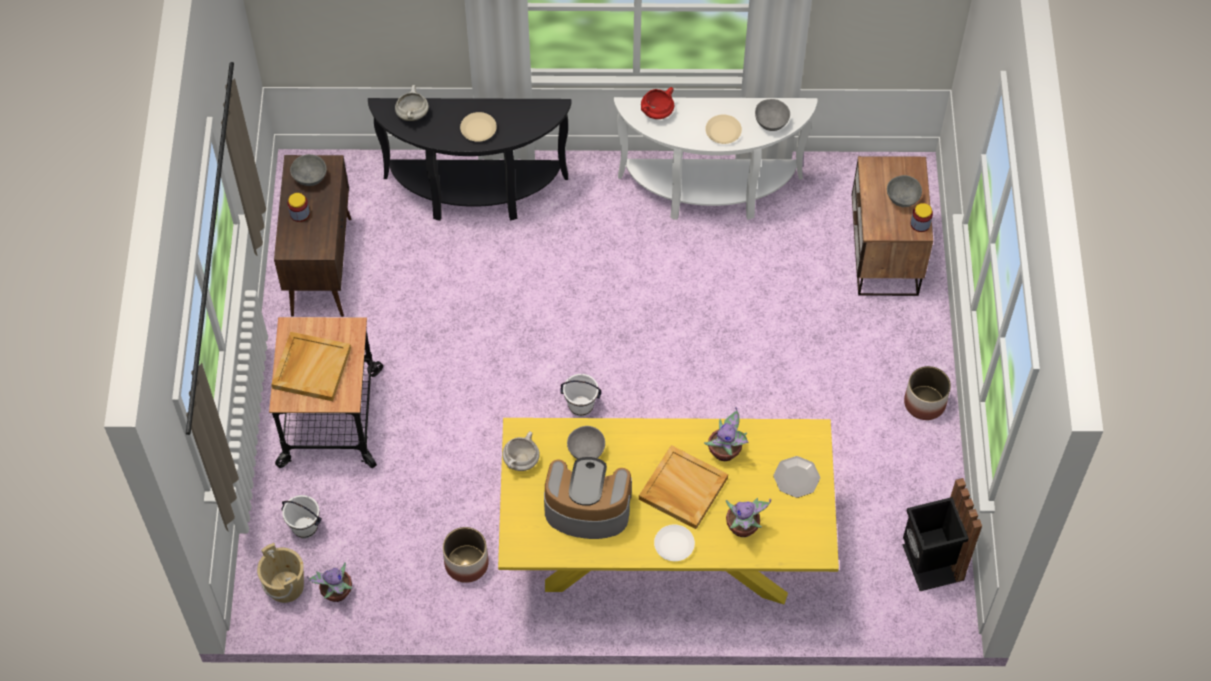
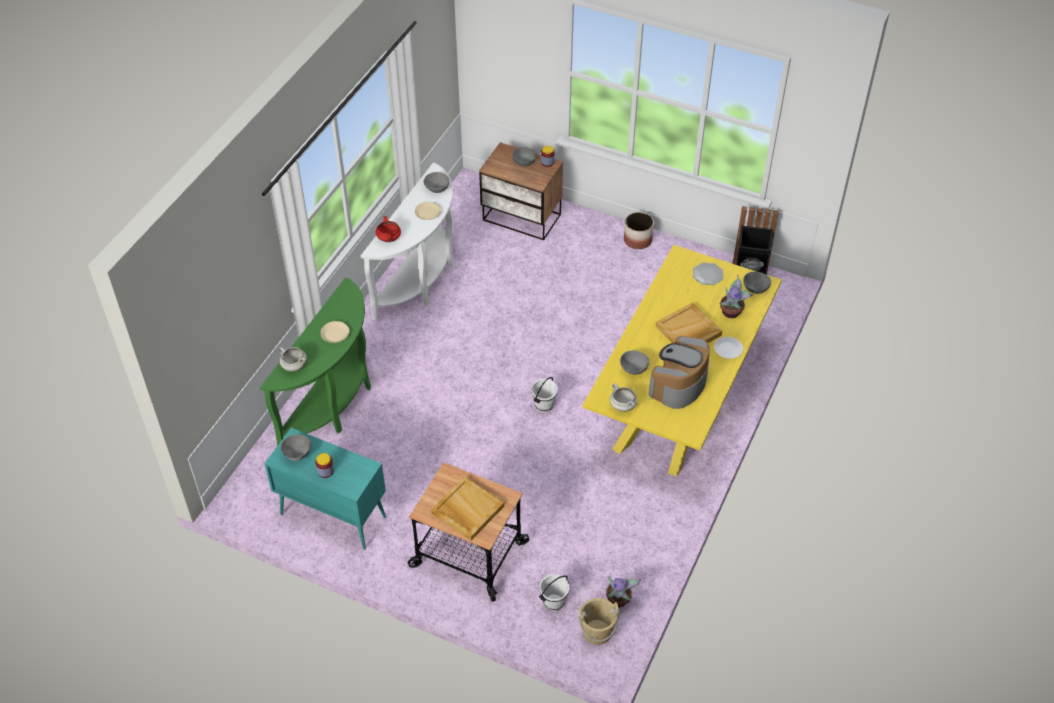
camera: 65 degrees left, 10 degrees down
(321, 265) = (332, 515): brown cabinet -> turquoise cabinet
(466, 563) = (633, 513): planter -> none
(475, 195) = (334, 402): black console table -> green console table
(726, 451) = (671, 300): potted plant -> none
(801, 543) = (755, 289): none -> grey bowl

